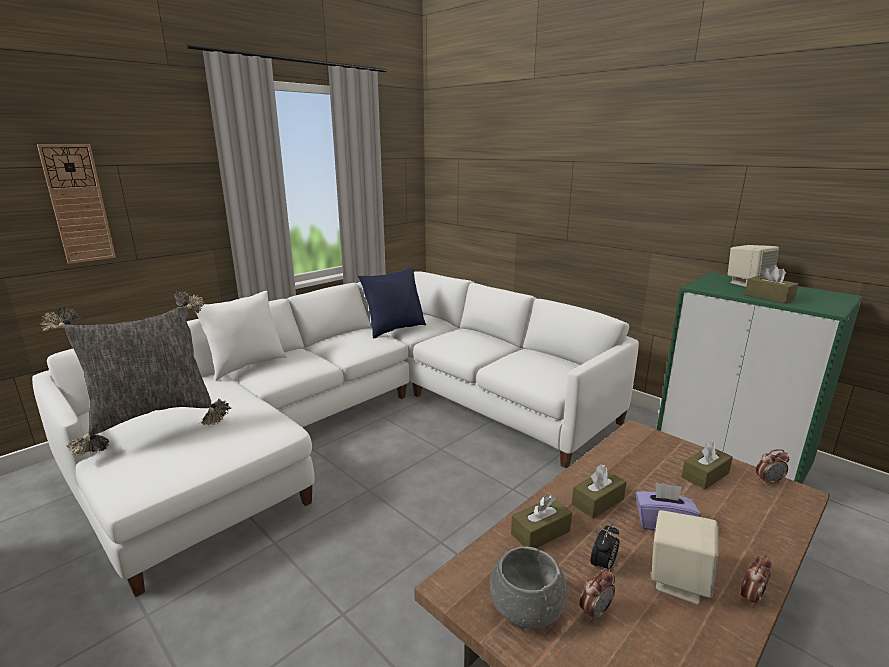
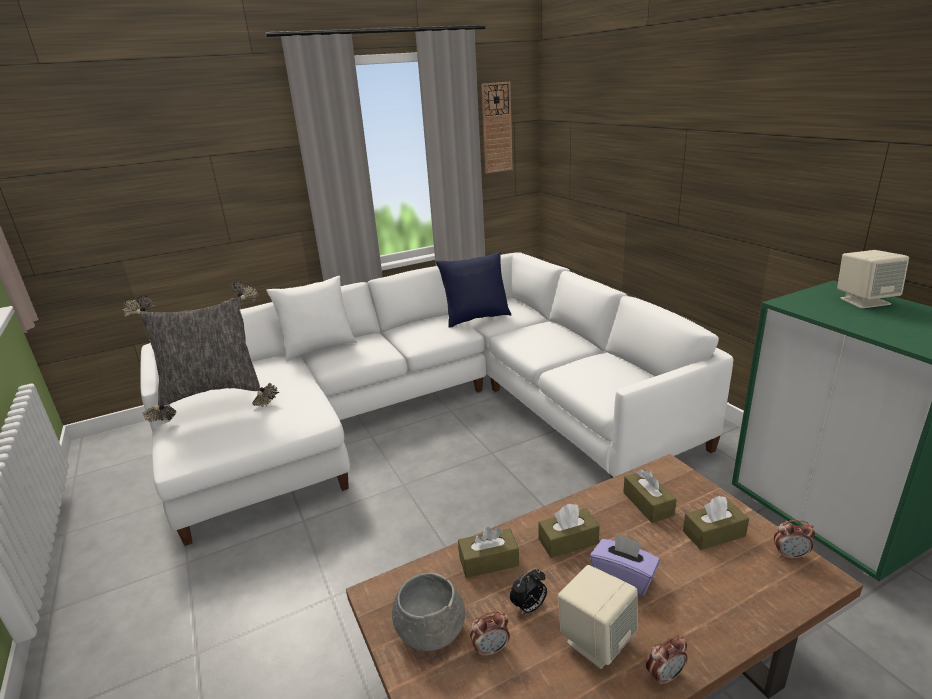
camera: 20 degrees right, 5 degrees up
(78, 204) = (177, 194): wall clock -> wall clock (496, 128)
(769, 297) = (870, 325): brown tissue box -> brown tissue box (648, 504)

